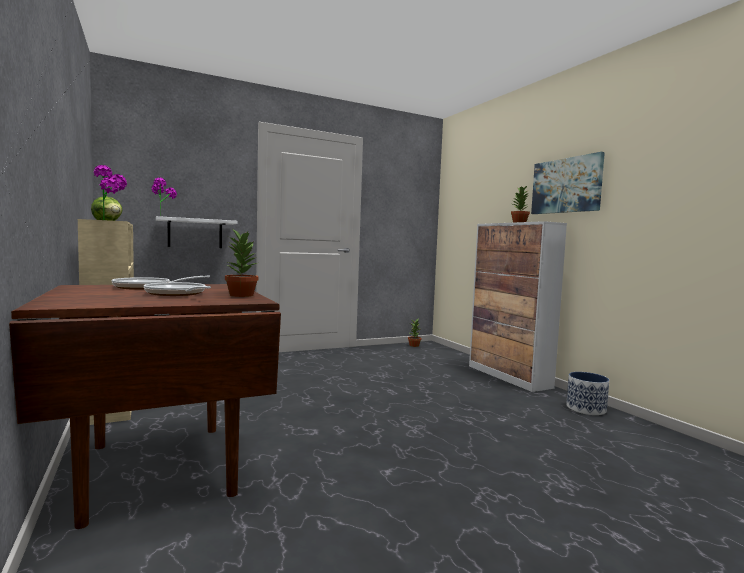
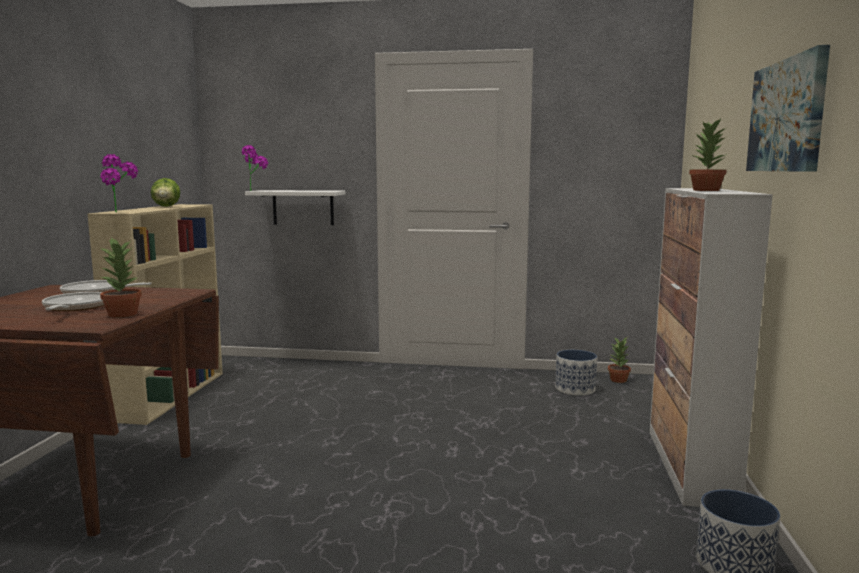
camera: 35 degrees right, 5 degrees up
(401, 352) = (575, 389): none -> planter

